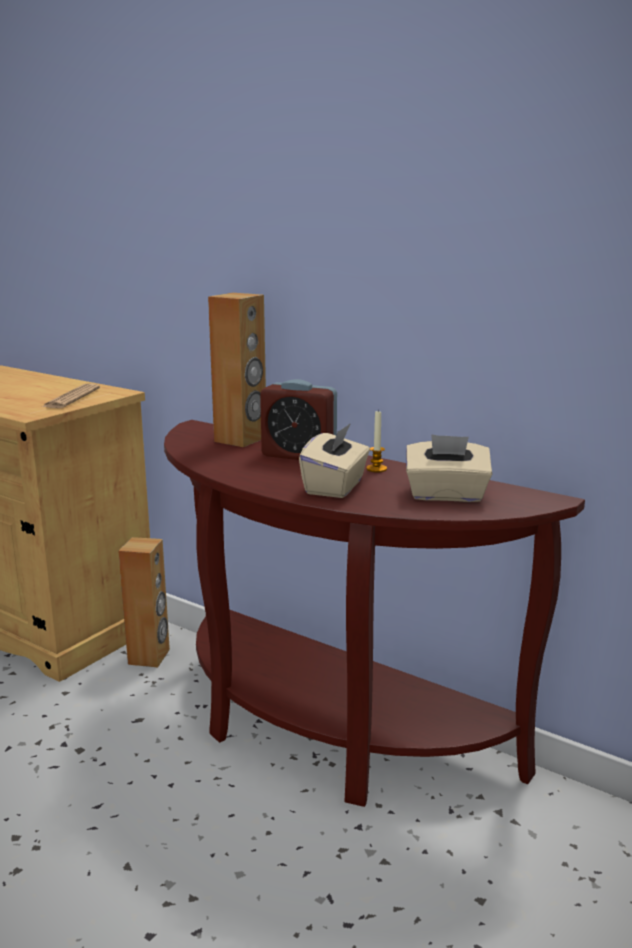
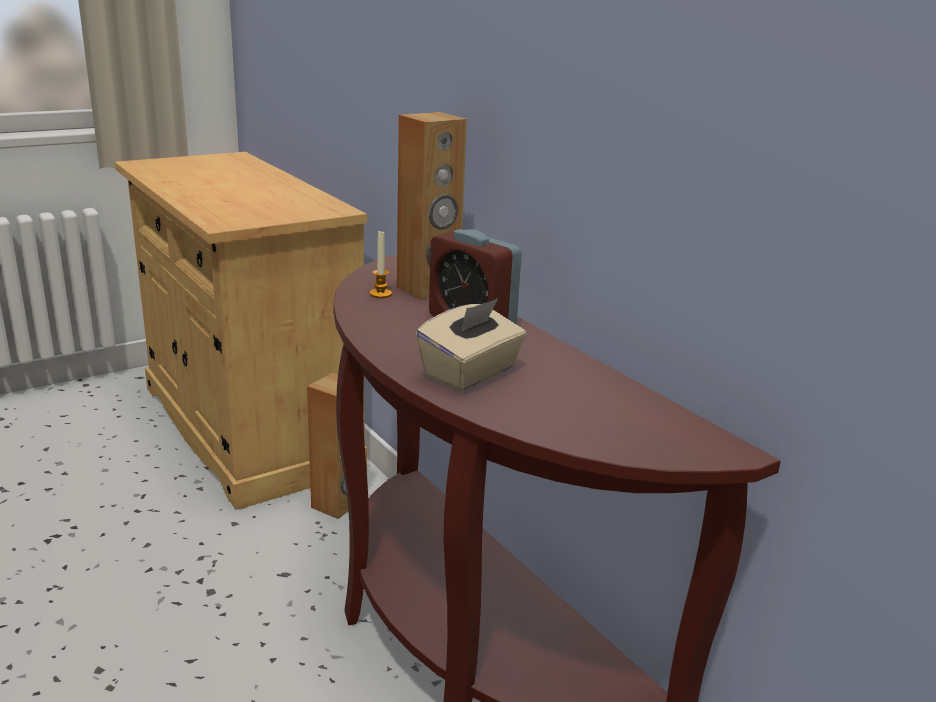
camera: 20 degrees right, 5 degrees up
(71, 398) = (285, 210): newspaper -> none
(376, 469) = (544, 358): candle -> candle (380, 294)
(446, 495) = (594, 414): beige tissue box -> none

